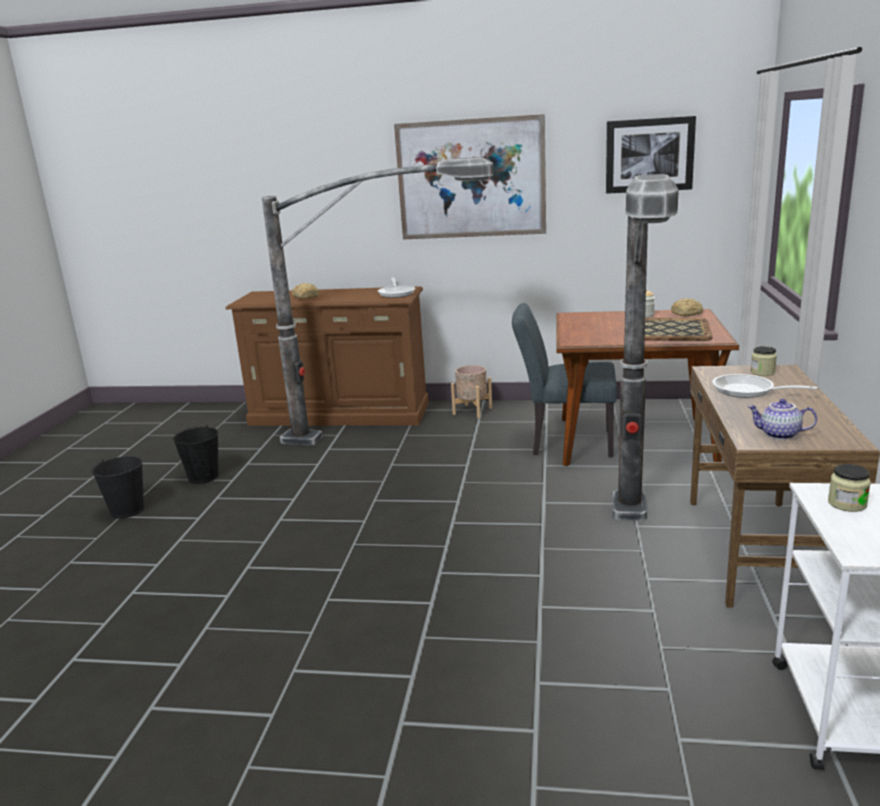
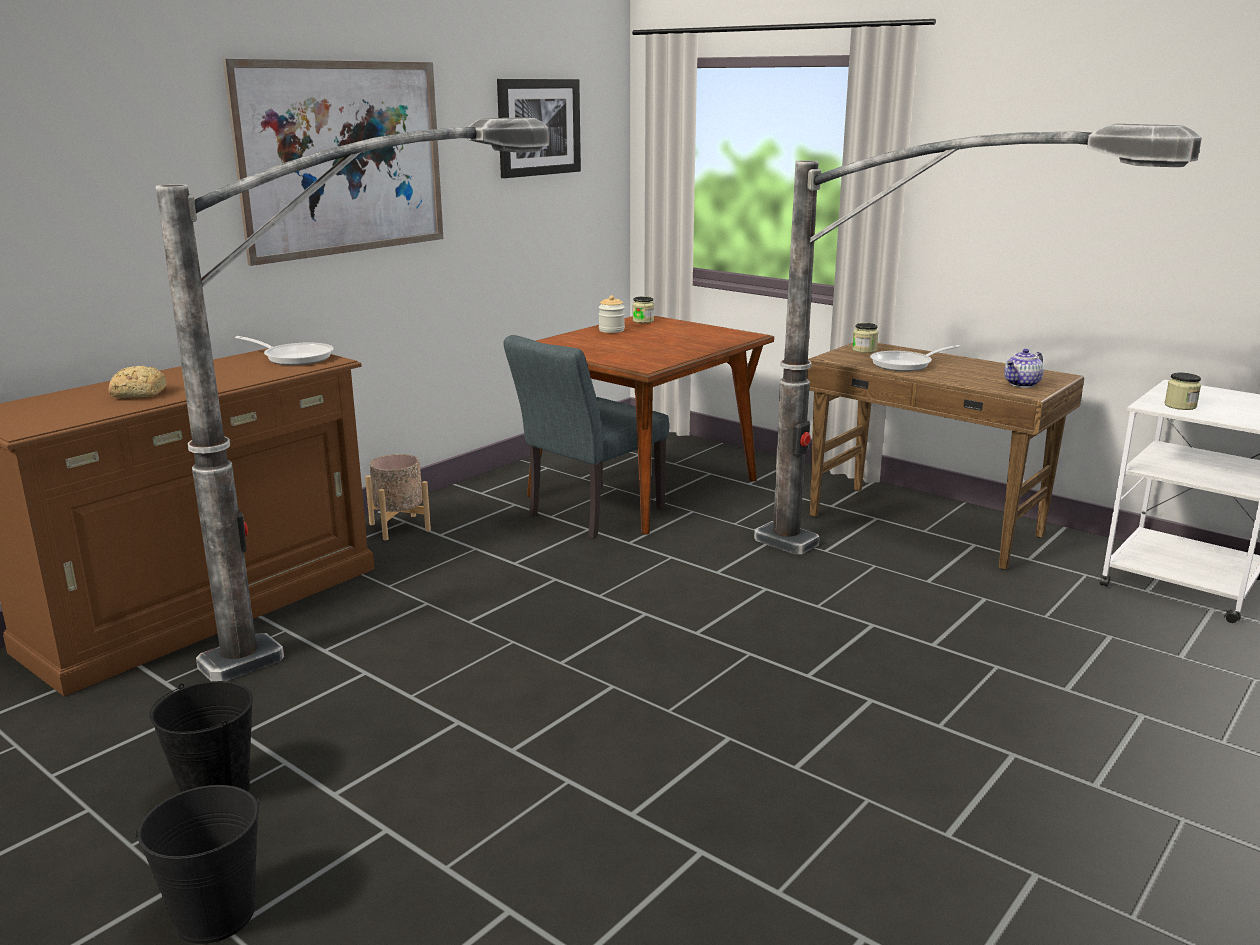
camera: 60 degrees left, 0 degrees up
(670, 330) = (684, 337): tray -> none
(687, 314) = (643, 321): bread -> jar

